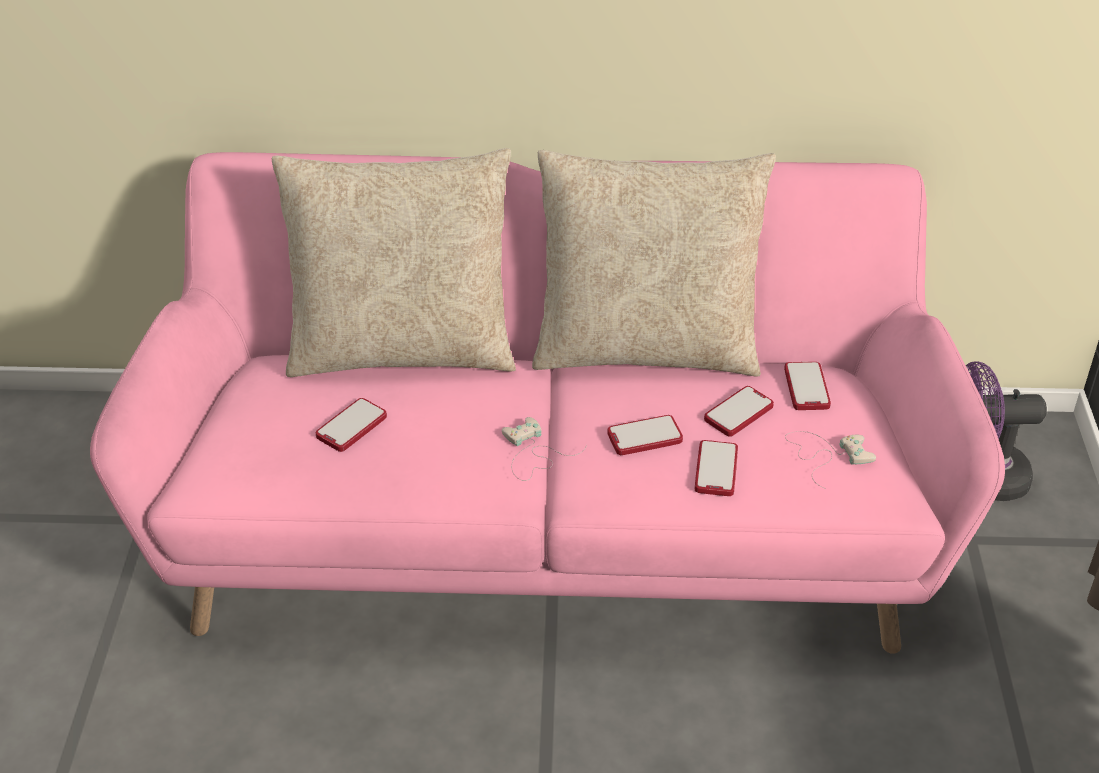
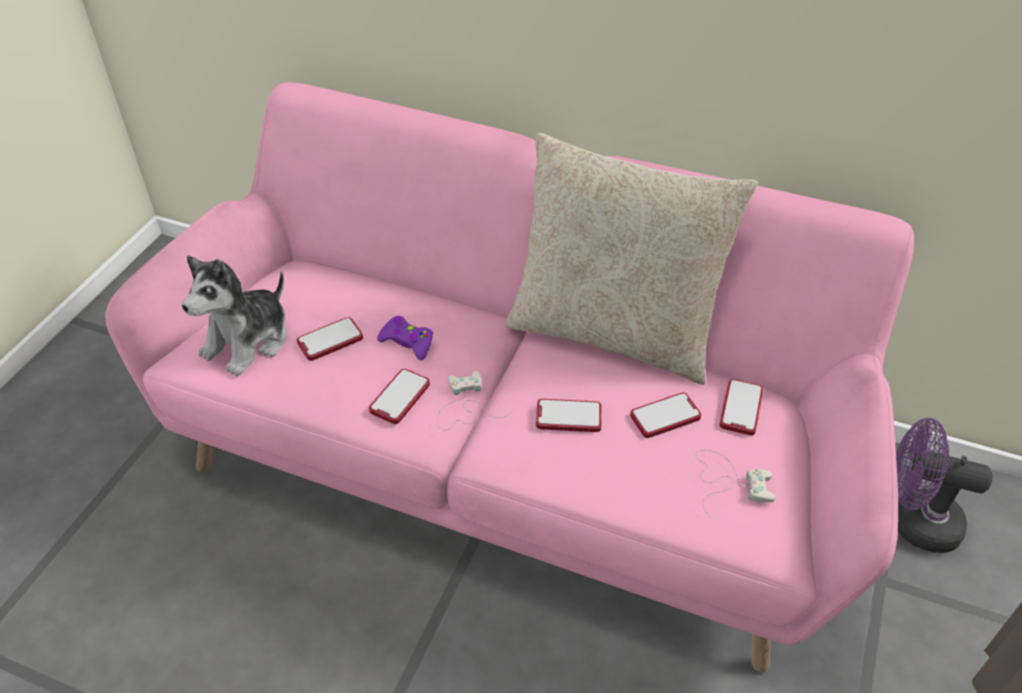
camera: 20 degrees right, 5 degrees up
(258, 450) = (248, 341): none -> plush toy
(403, 349) = (409, 282): beige pillow -> none
(438, 408) = (407, 342): none -> purple game controller
(716, 470) = (617, 467): phone -> phone (400, 397)

